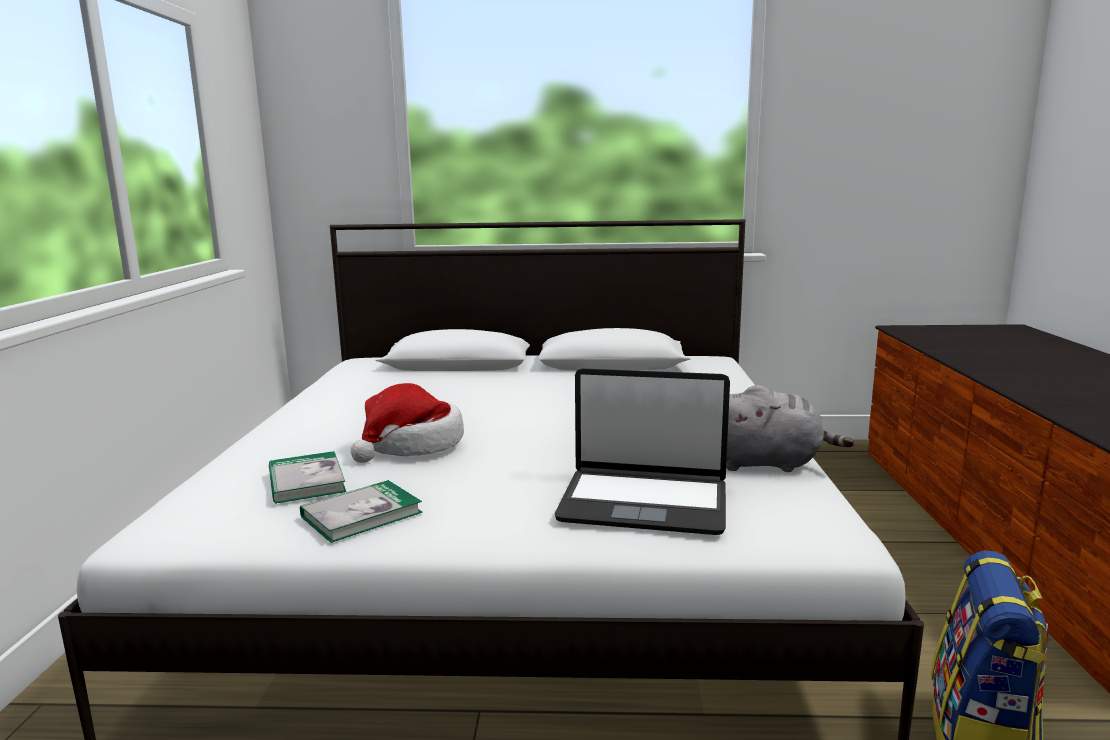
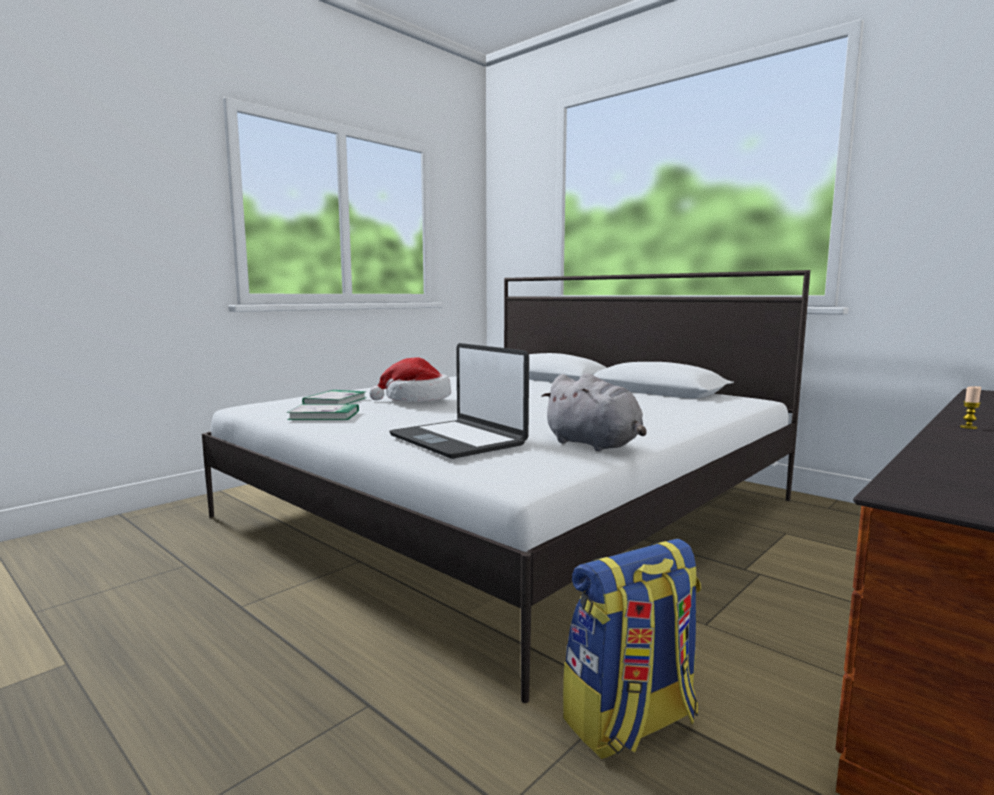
camera: 40 degrees right, 5 degrees down
(1004, 377) = (968, 427): none -> candle

